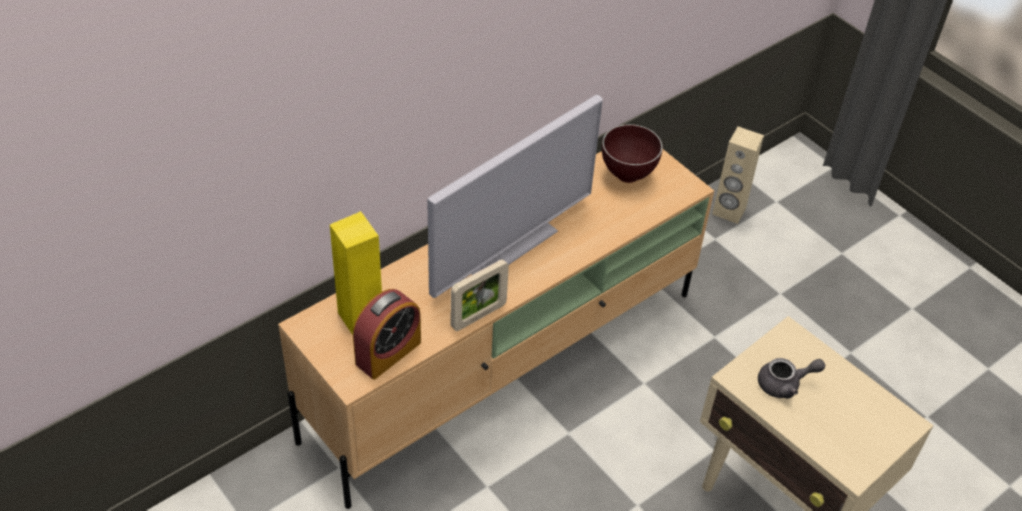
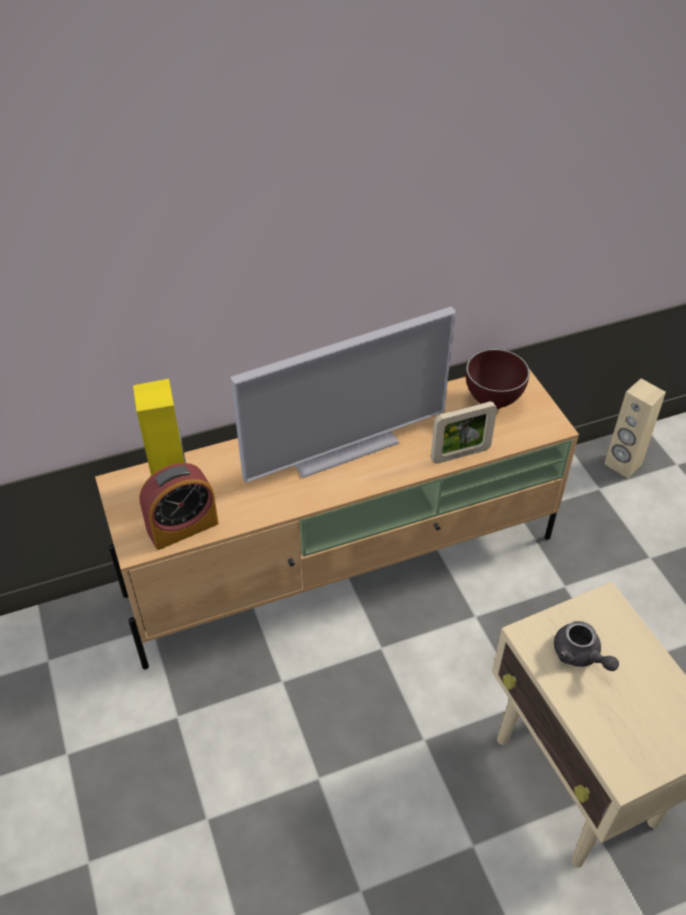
camera: 20 degrees right, 0 degrees up
(478, 316) = (285, 510): picture frame -> picture frame (460, 454)
(784, 384) = (580, 655): grey teapot -> grey teapot turned 45 degrees clockwise

